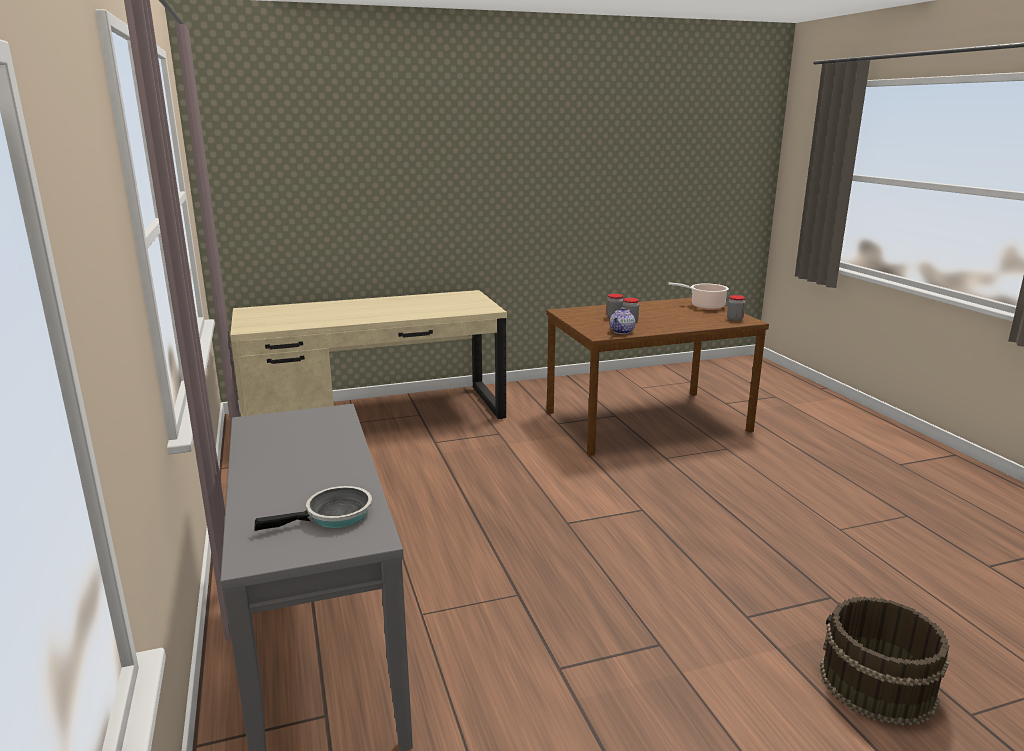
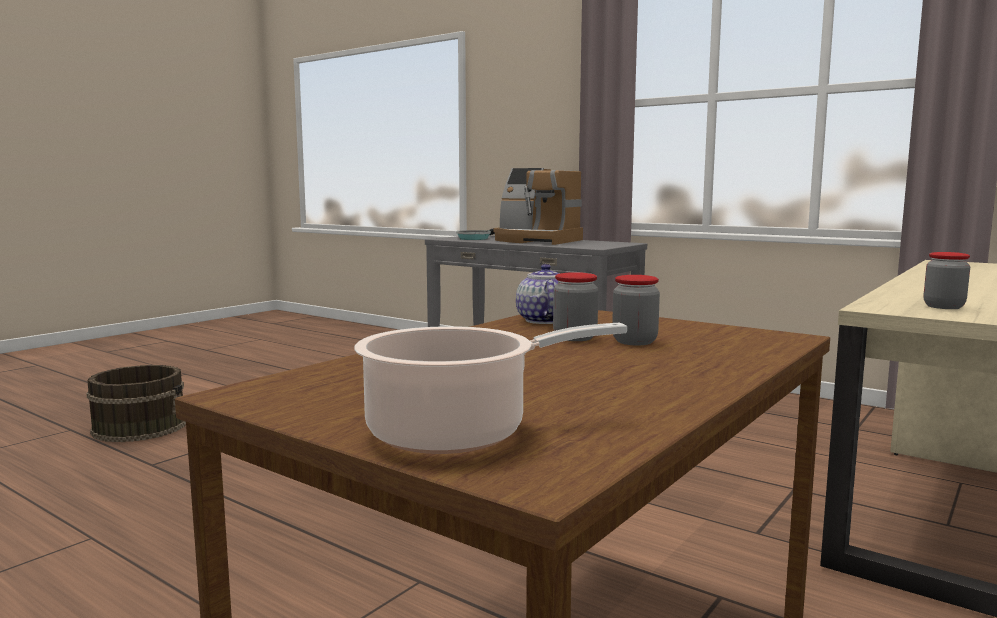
camera: 145 degrees right, 10 degrees down
(300, 467) = (536, 240): none -> coffee machine
(734, 319) = (302, 391): jar -> jar (943, 307)

